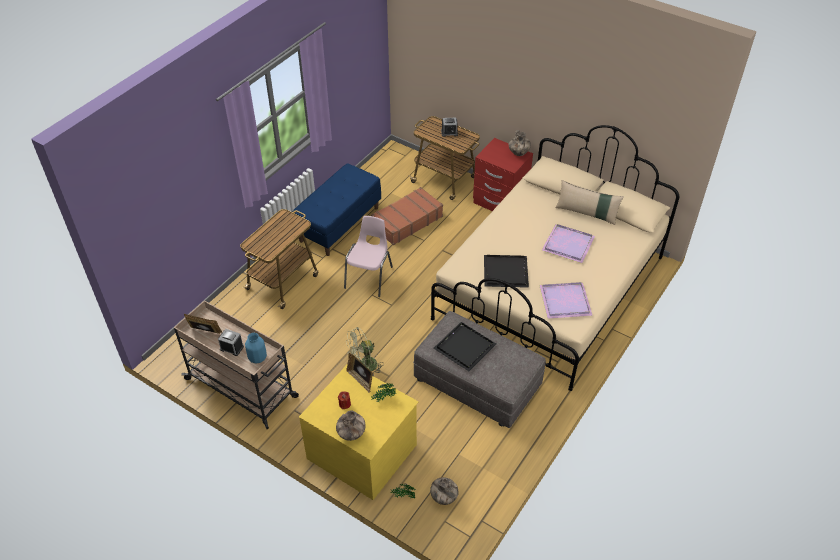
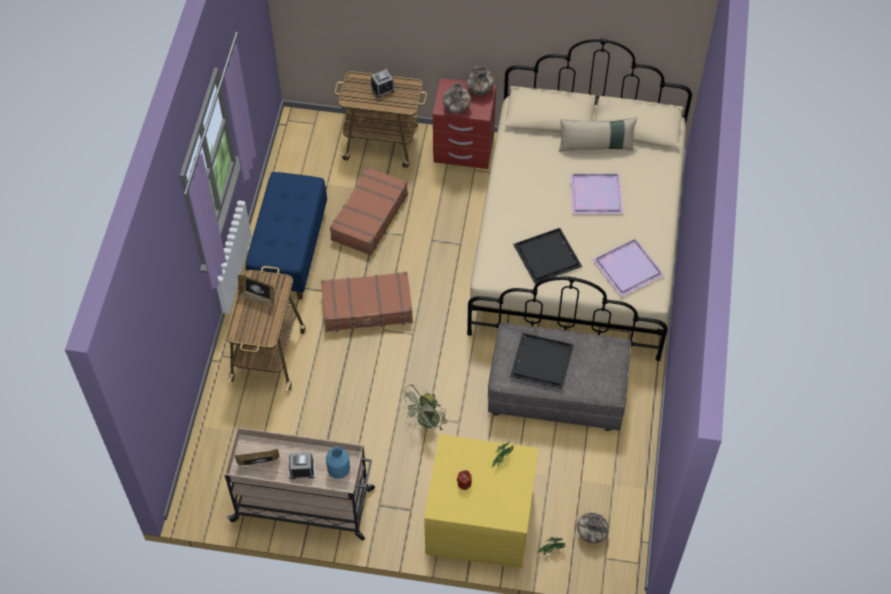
camera: 25 degrees left, 10 degrees up
(352, 434) = (491, 513): vase -> vase (457, 108)
(360, 380) = (464, 449): picture frame -> picture frame (258, 298)
(369, 277) = (367, 308): pink chair -> brown suitcase

